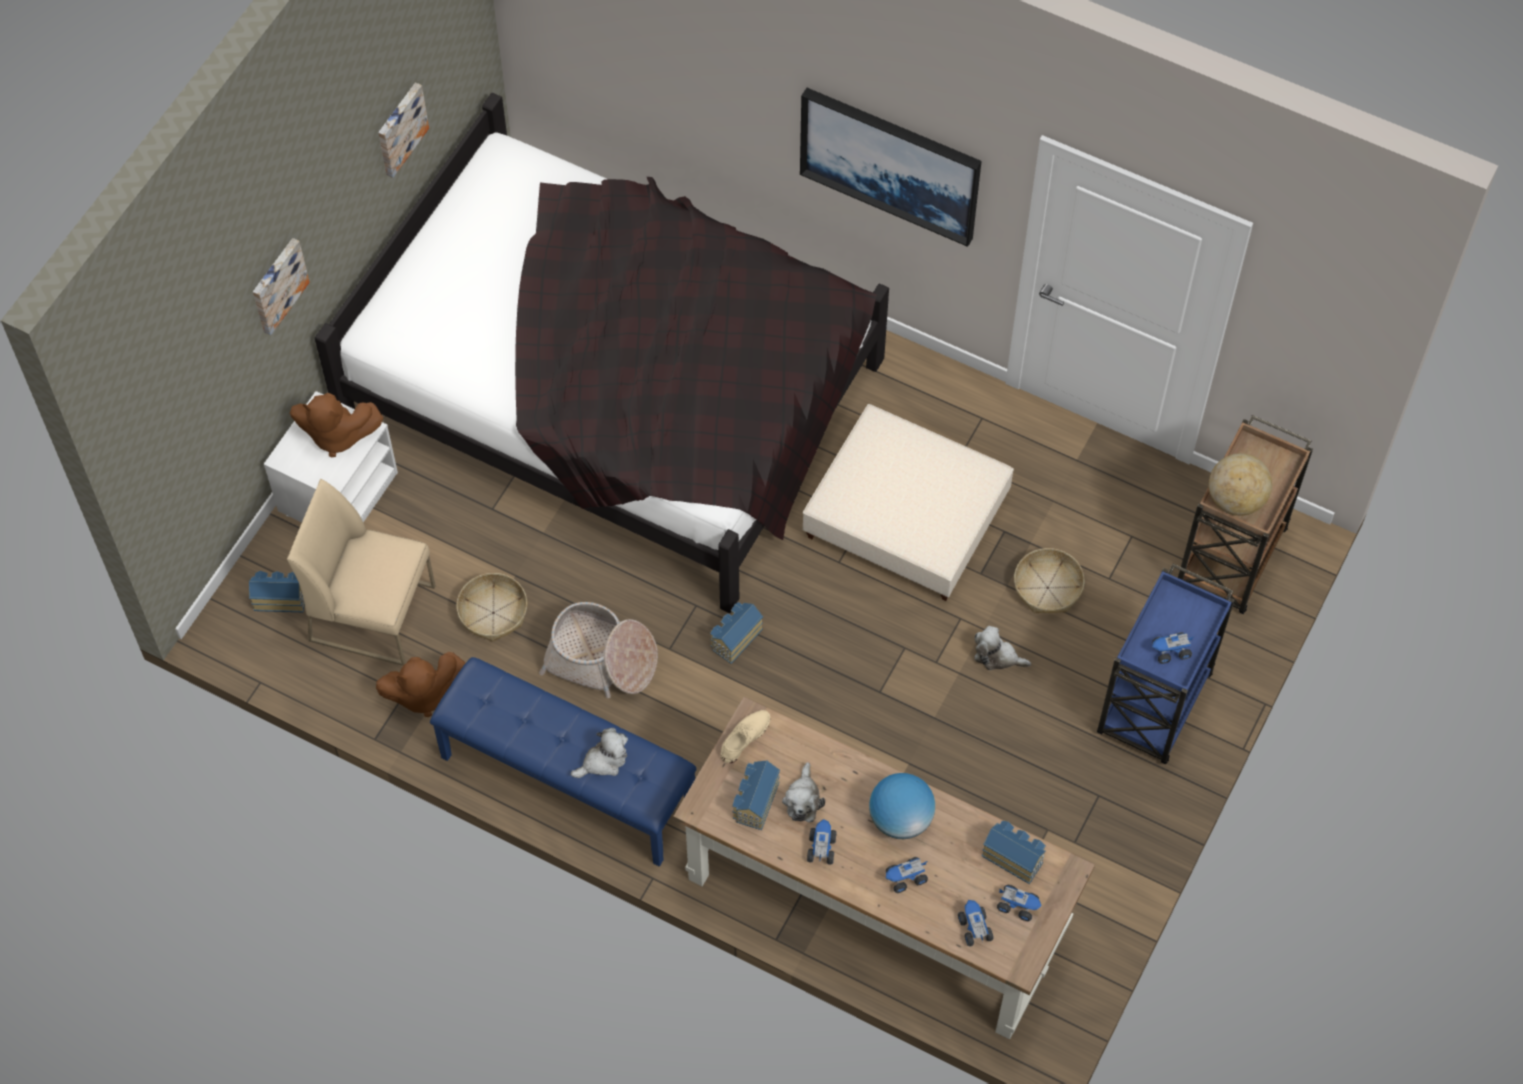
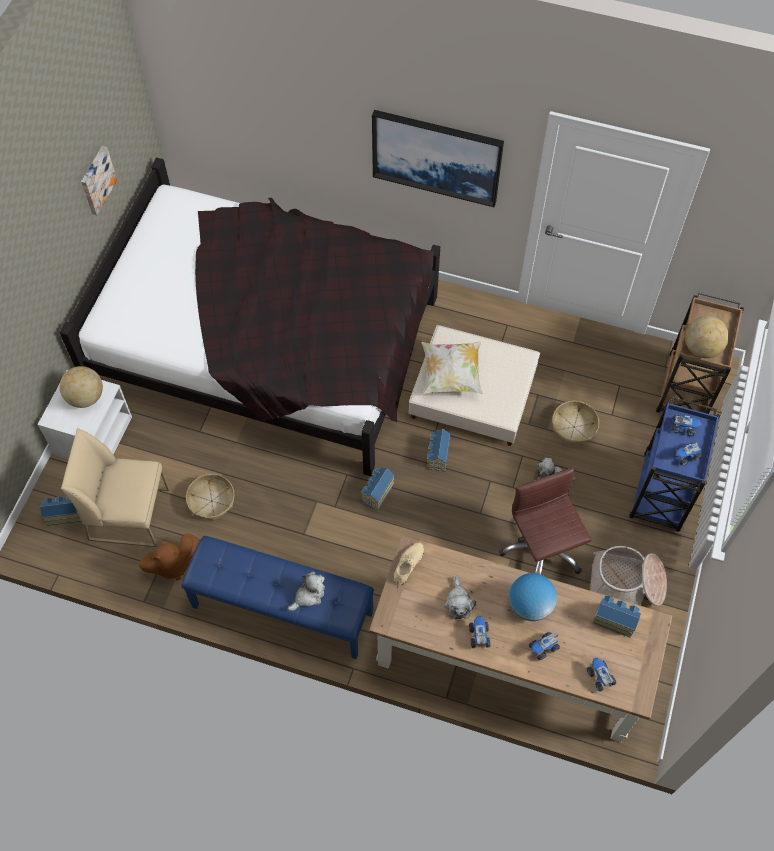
camera: 10 degrees left, 0 degrees up
(277, 285) = (24, 295): picture -> none
(336, 435) = (85, 397): brown plush toy -> globe
(601, 660) = (290, 521): basket -> basket (626, 583)
(754, 801) = (424, 609): toy house -> toy house (437, 455)
(872, 483) = (451, 375): none -> pillow
(957, 760) = (541, 551): none -> brown office chair
(1018, 905) = (626, 654): toy truck -> toy truck (683, 427)

